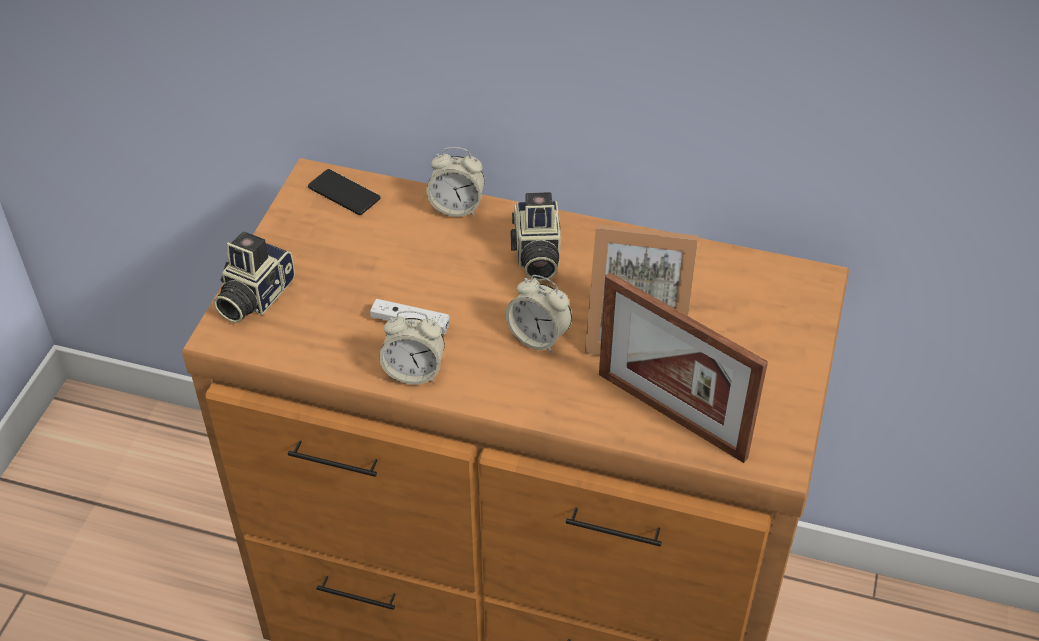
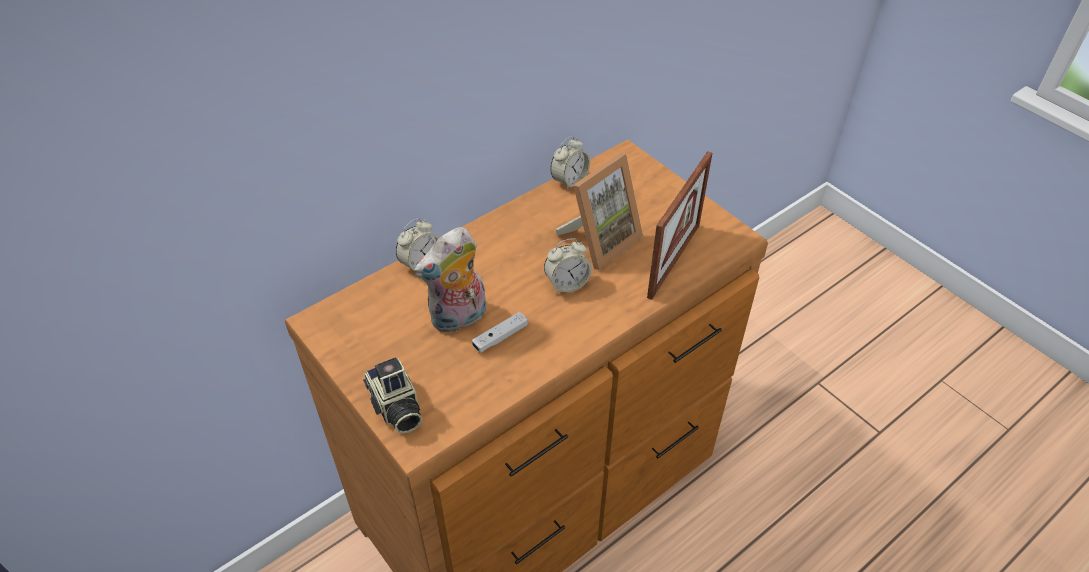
camera: 55 degrees left, 0 degrees up
(344, 193) = (347, 312): phone -> none
(407, 277) = (459, 319): none -> plush toy
(414, 372) = (543, 356): alarm clock -> alarm clock (569, 181)
(535, 255) = (499, 250): camera -> none
(671, 415) = (674, 260): picture frame -> picture frame turned 45 degrees counterclockwise

